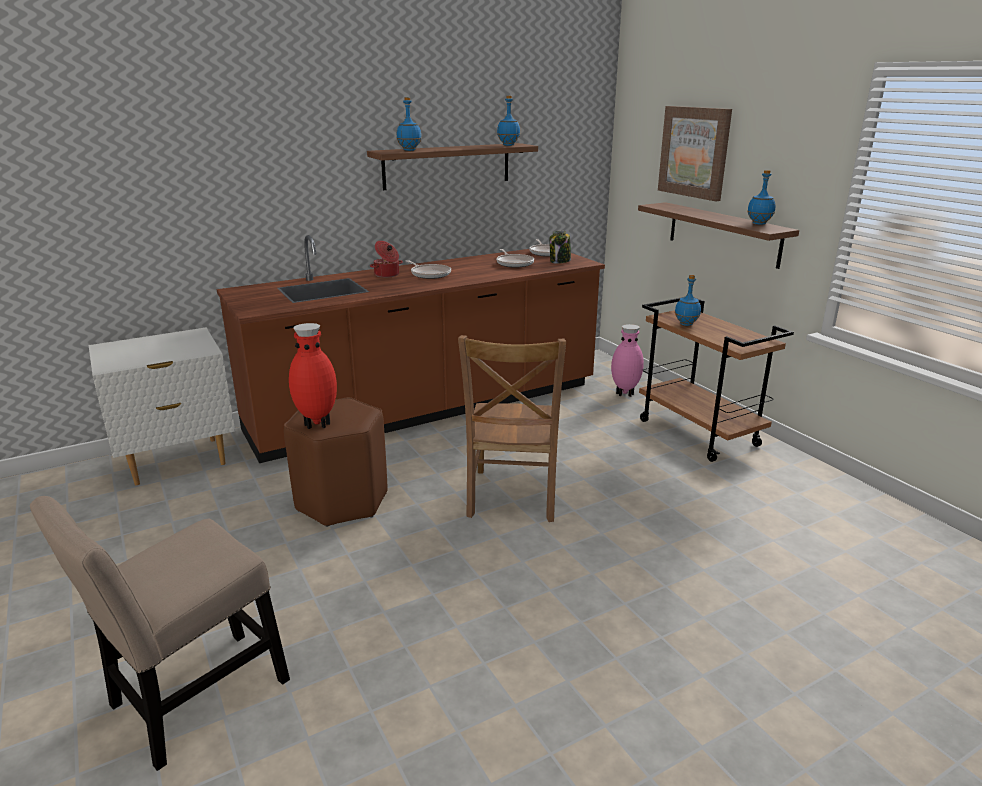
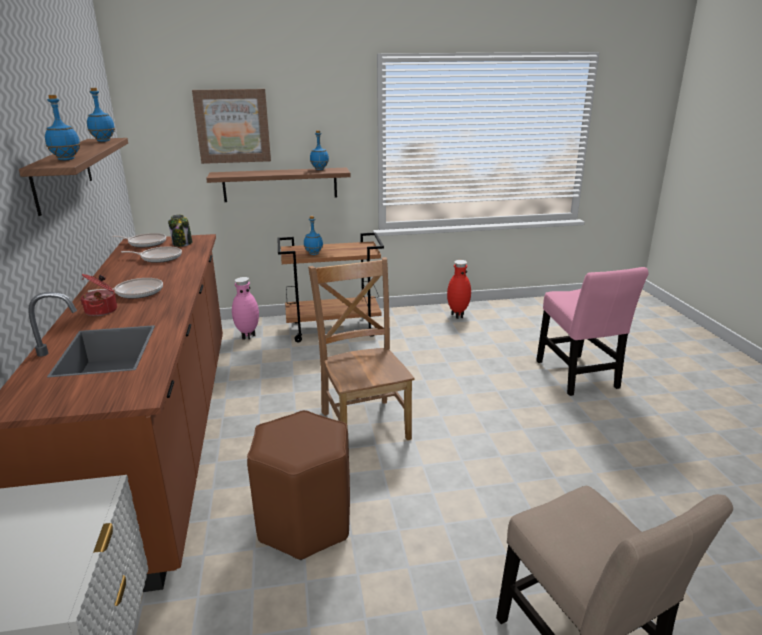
camera: 70 degrees left, 0 degrees up
(317, 424) = (313, 449): red vase -> red vase (457, 315)
(512, 497) = (364, 422): brown chair -> brown chair turned 135 degrees counterclockwise
(796, 675) = (578, 376): none -> pink chair

